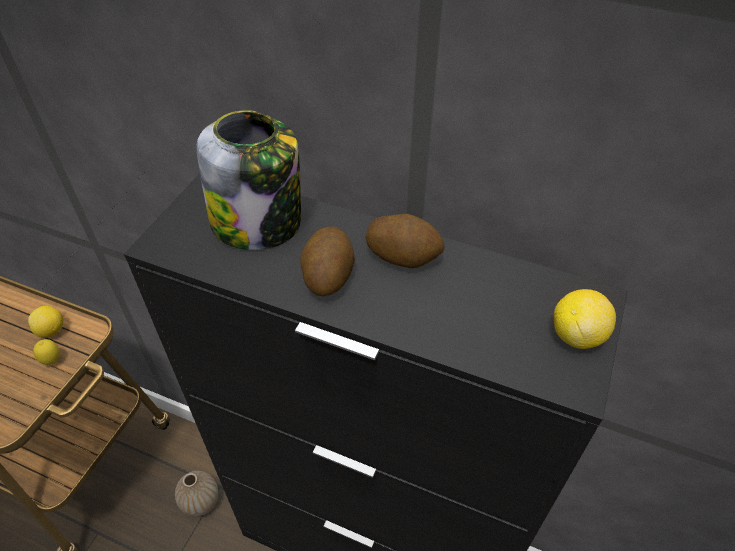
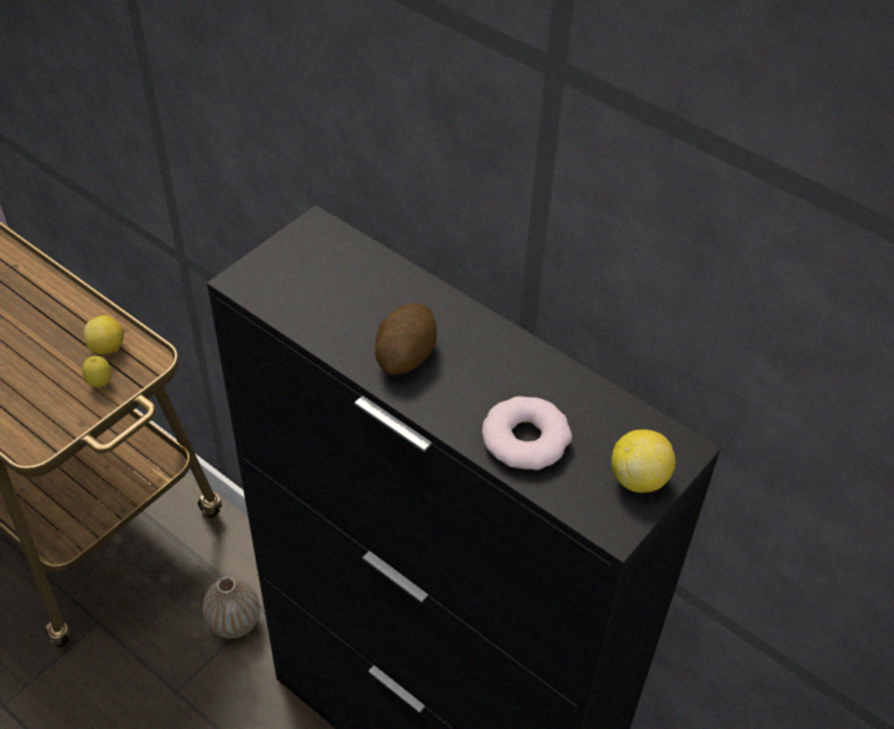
camera: 15 degrees right, 0 degrees up
(259, 223) = (353, 281): jar -> none
(403, 255) = (493, 352): potato -> none
(464, 325) = (525, 439): none -> donut

